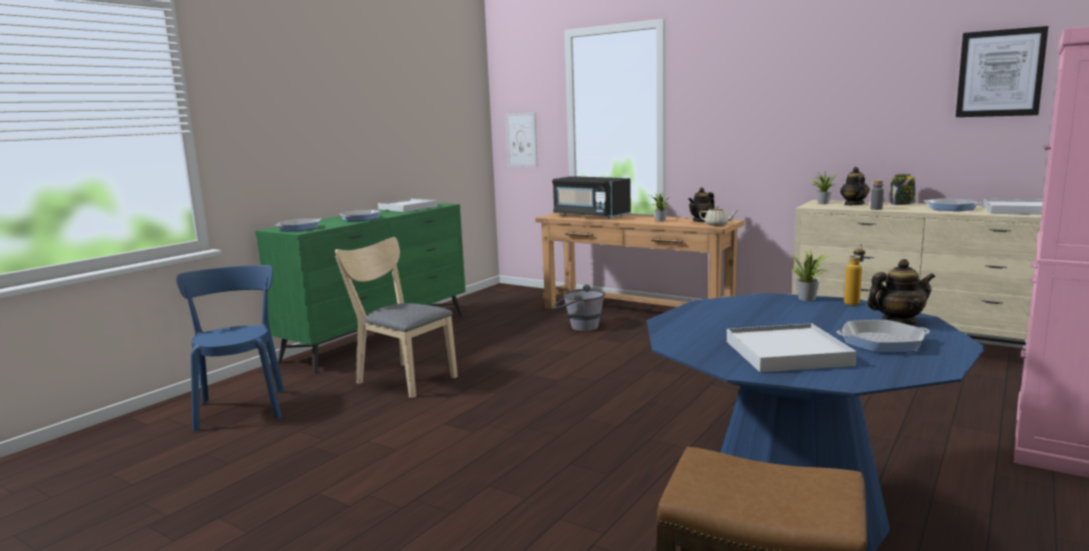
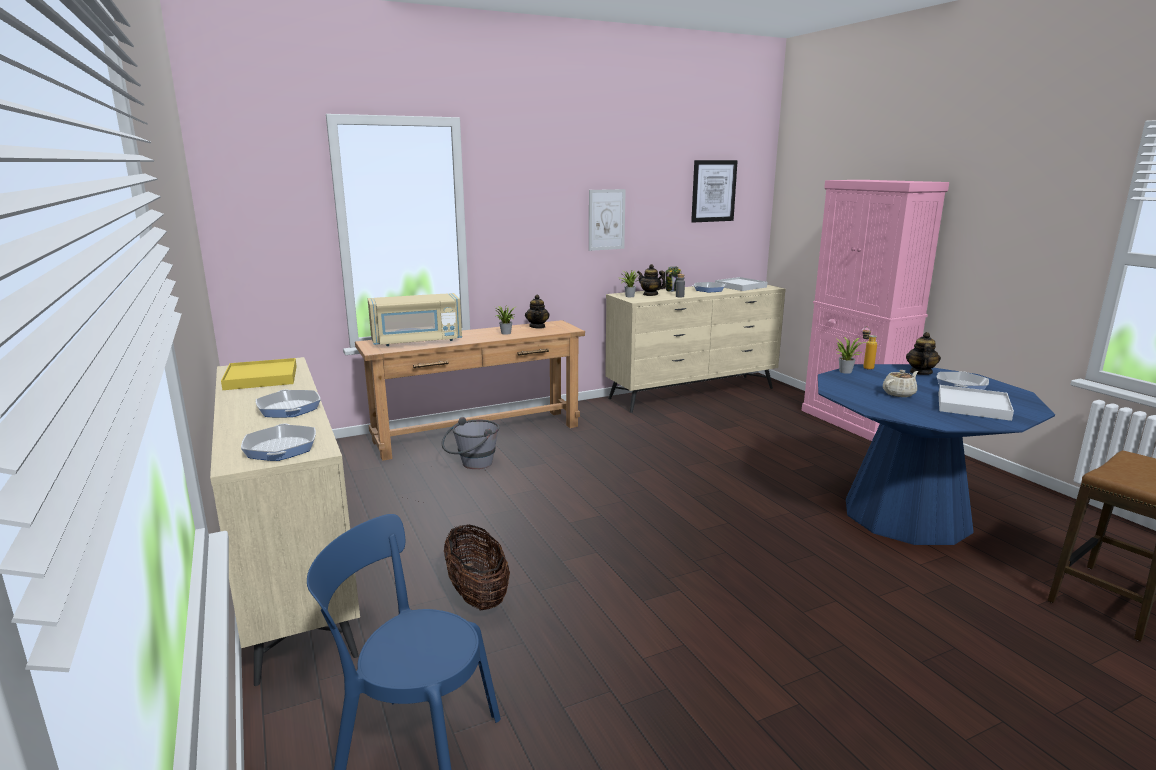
camera: 60 degrees left, 5 degrees up
(380, 337) = (294, 576): green dresser -> beige dresser
(401, 378) = (477, 595): beige chair -> basket
(407, 208) = (261, 378): white tray -> yellow tray
(521, 140) = (262, 256): picture -> picture (606, 219)
(590, 216) = (417, 341): black microwave -> beige microwave
(717, 225) = (566, 328): beige teapot -> beige teapot (899, 394)

